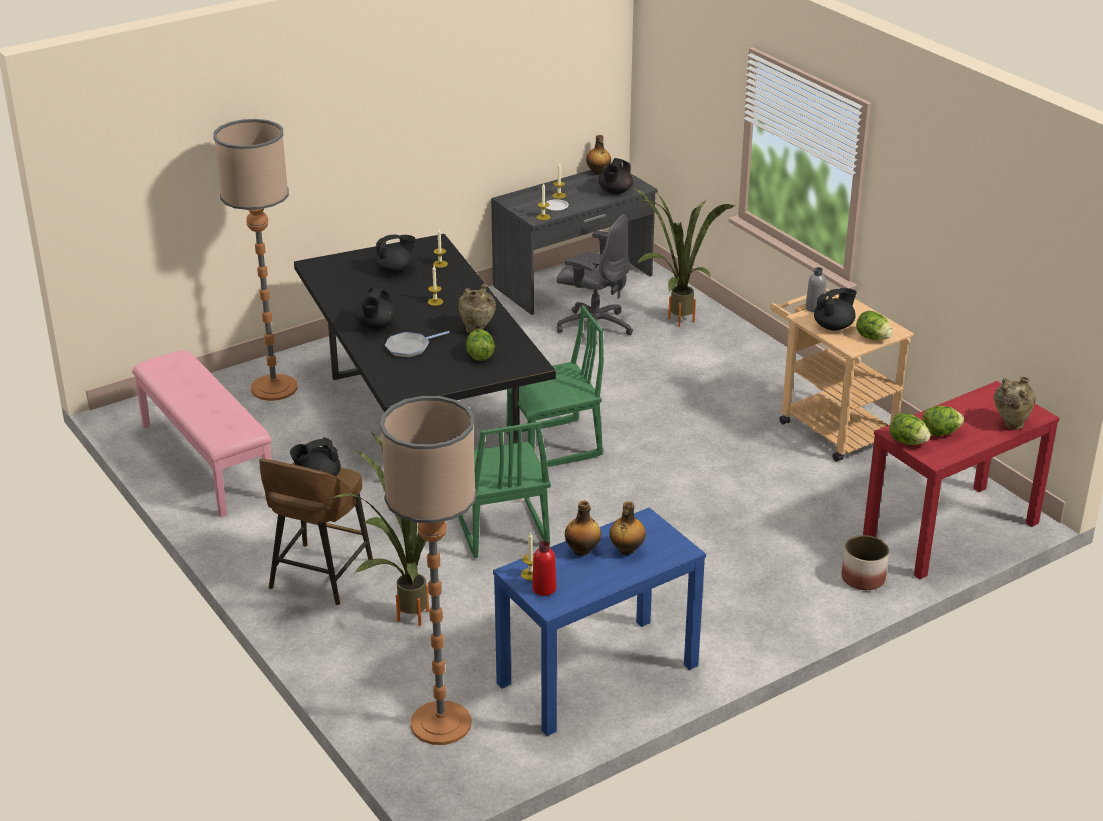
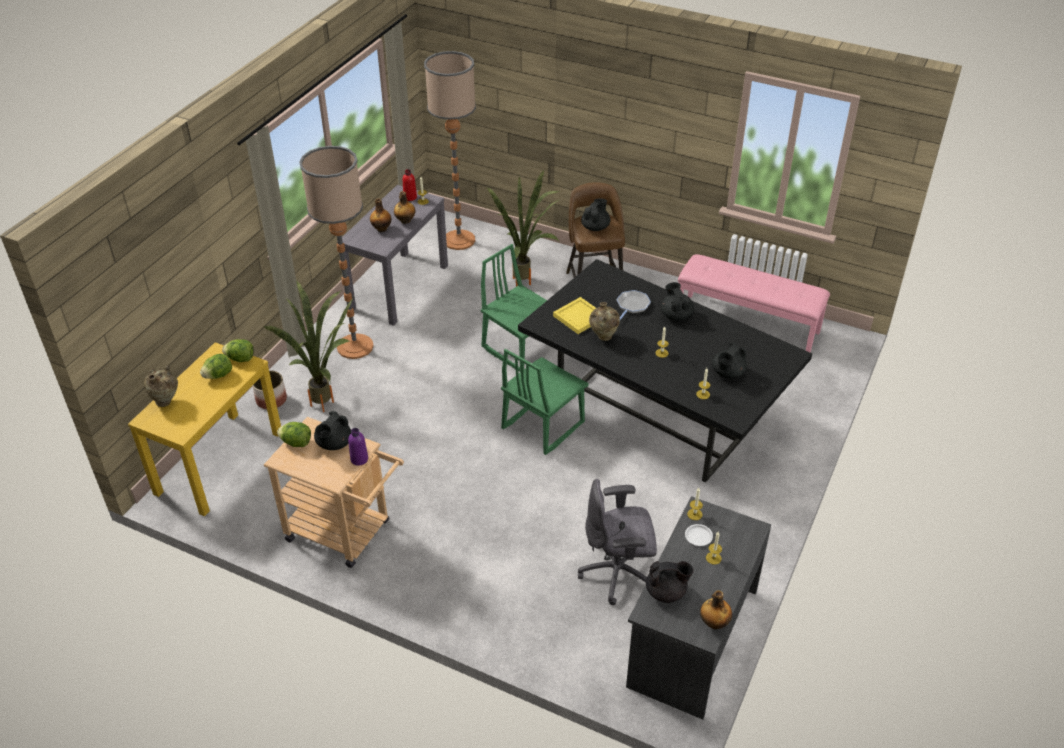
camera: 150 degrees right, 10 degrees up
(274, 388) = (783, 395): floor lamp -> floor lamp (355, 347)
(480, 356) = (579, 316): lettuce -> yellow tray
(597, 675) = (399, 287): blue console table -> grey console table
(615, 191) = (666, 592): black teapot -> black teapot turned 90 degrees clockwise
(673, 321) = (554, 616): potted plant -> potted plant (328, 400)
(814, 308) = (359, 459): grey bottle -> purple bottle
(950, 531) = (219, 462): red console table -> yellow console table

